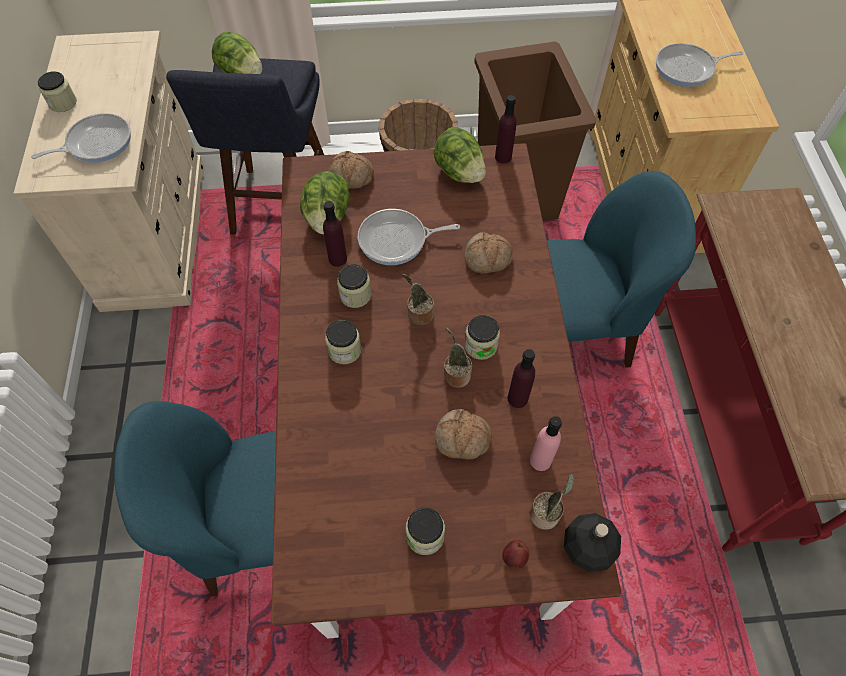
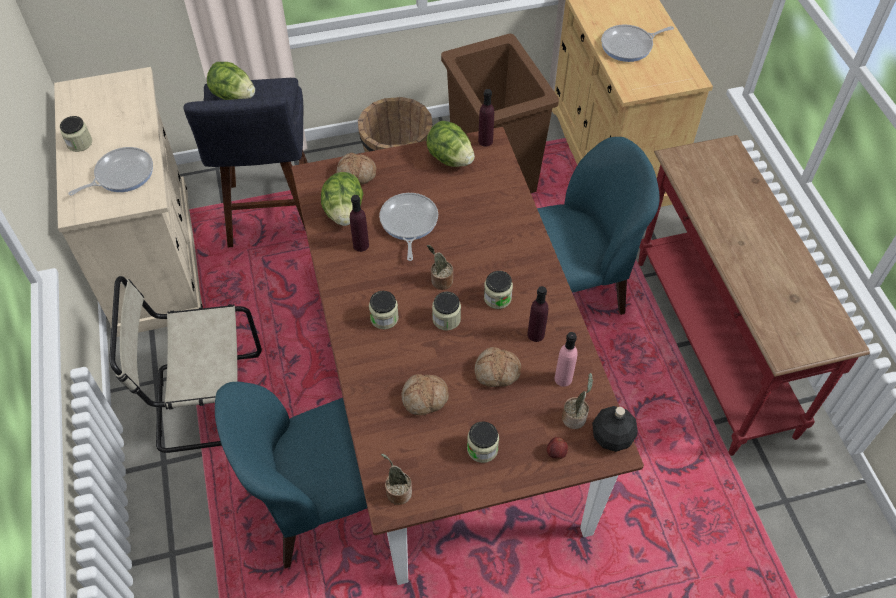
camera: 10 degrees left, 5 degrees down
(172, 396) = (206, 403): none -> beige chair
(355, 295) = (383, 272): jar -> jar (446, 319)
(396, 240) = (408, 223): frying pan -> frying pan turned 105 degrees clockwise
(455, 374) = (481, 323): potted plant -> potted plant (397, 492)
(487, 259) = (489, 228): bread -> bread (425, 399)

